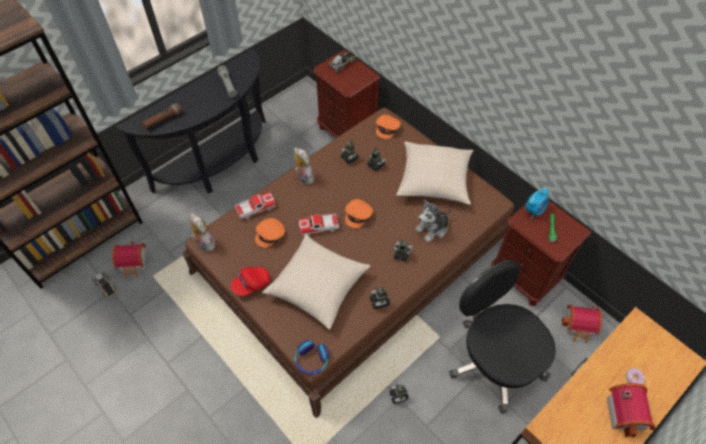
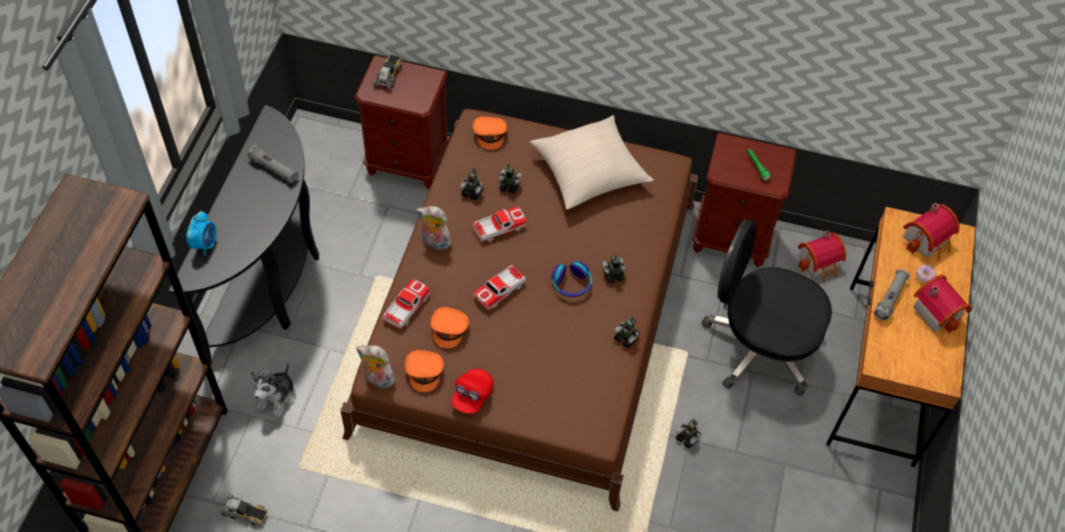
camera: 35 degrees left, 0 degrees up
(134, 264) = (261, 466): toy house -> toy house (928, 241)
(163, 120) = (226, 252): brown flashlight -> none
(311, 360) = (601, 437): headphones -> headphones (571, 283)
(317, 286) = (547, 357): beige pillow -> none
(349, 187) = (499, 227): none -> toy car
(358, 215) = (534, 254): orange cap -> orange cap (425, 371)
(432, 228) = (626, 228): plush toy -> plush toy (277, 397)
(534, 210) = (727, 154): alarm clock -> alarm clock (205, 244)
(590, 380) = (890, 298): none -> grey flashlight

